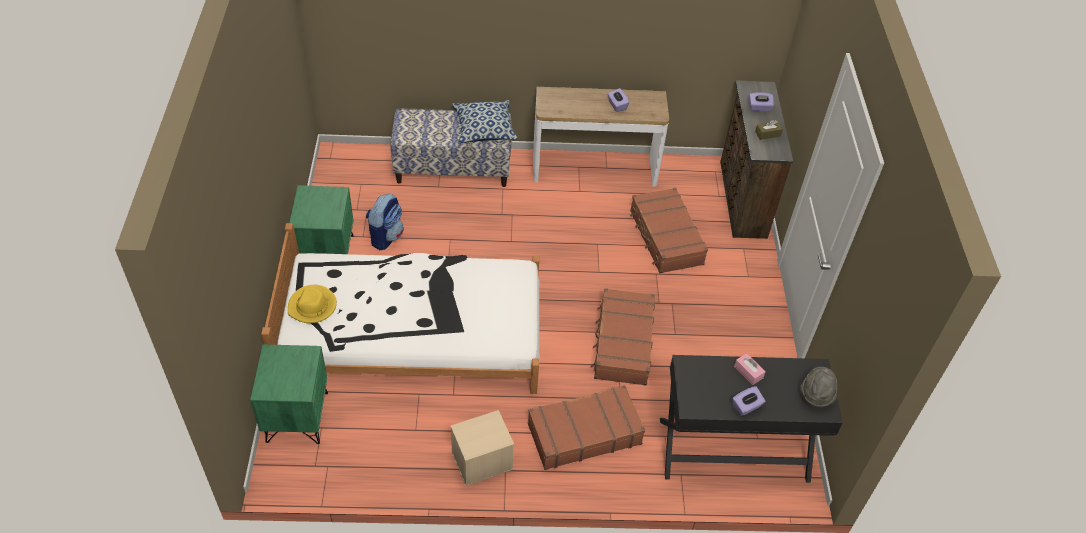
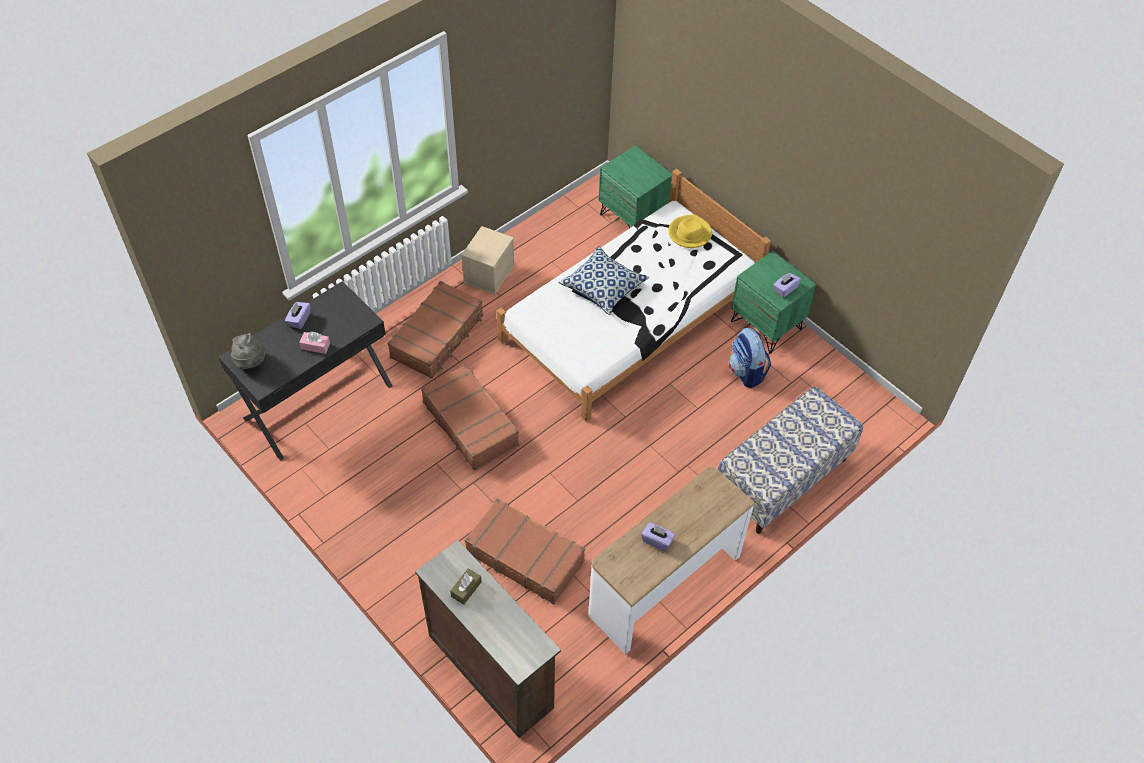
camera: 140 degrees right, 5 degrees up
(484, 129) = (765, 464): pillow -> pillow (603, 287)
(759, 108) = (503, 623): purple tissue box -> purple tissue box (785, 289)

